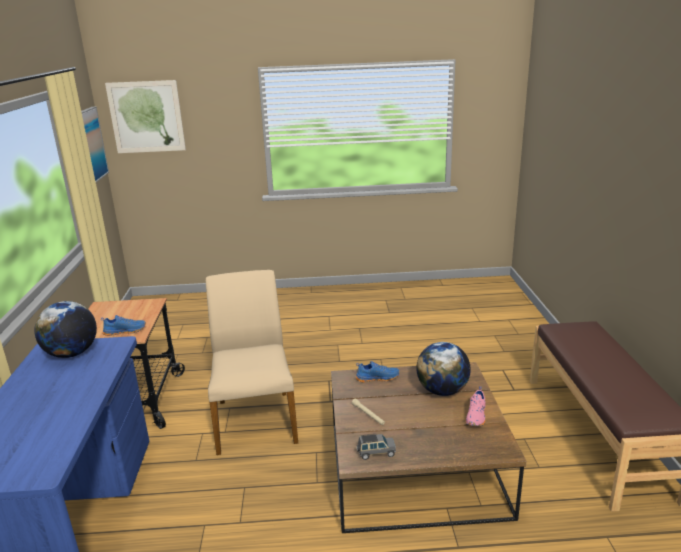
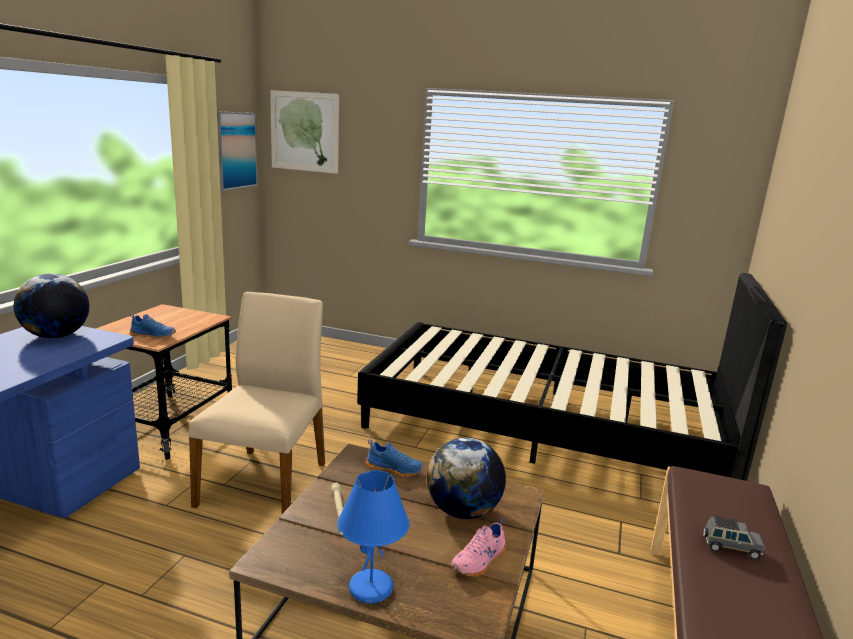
camera: 20 degrees right, 5 degrees down
(376, 453) = (299, 561): grey toy car -> grey toy car (730, 548)
(414, 321) = (544, 427): none -> black bed
(431, 452) = (371, 587): none -> blue table lamp

